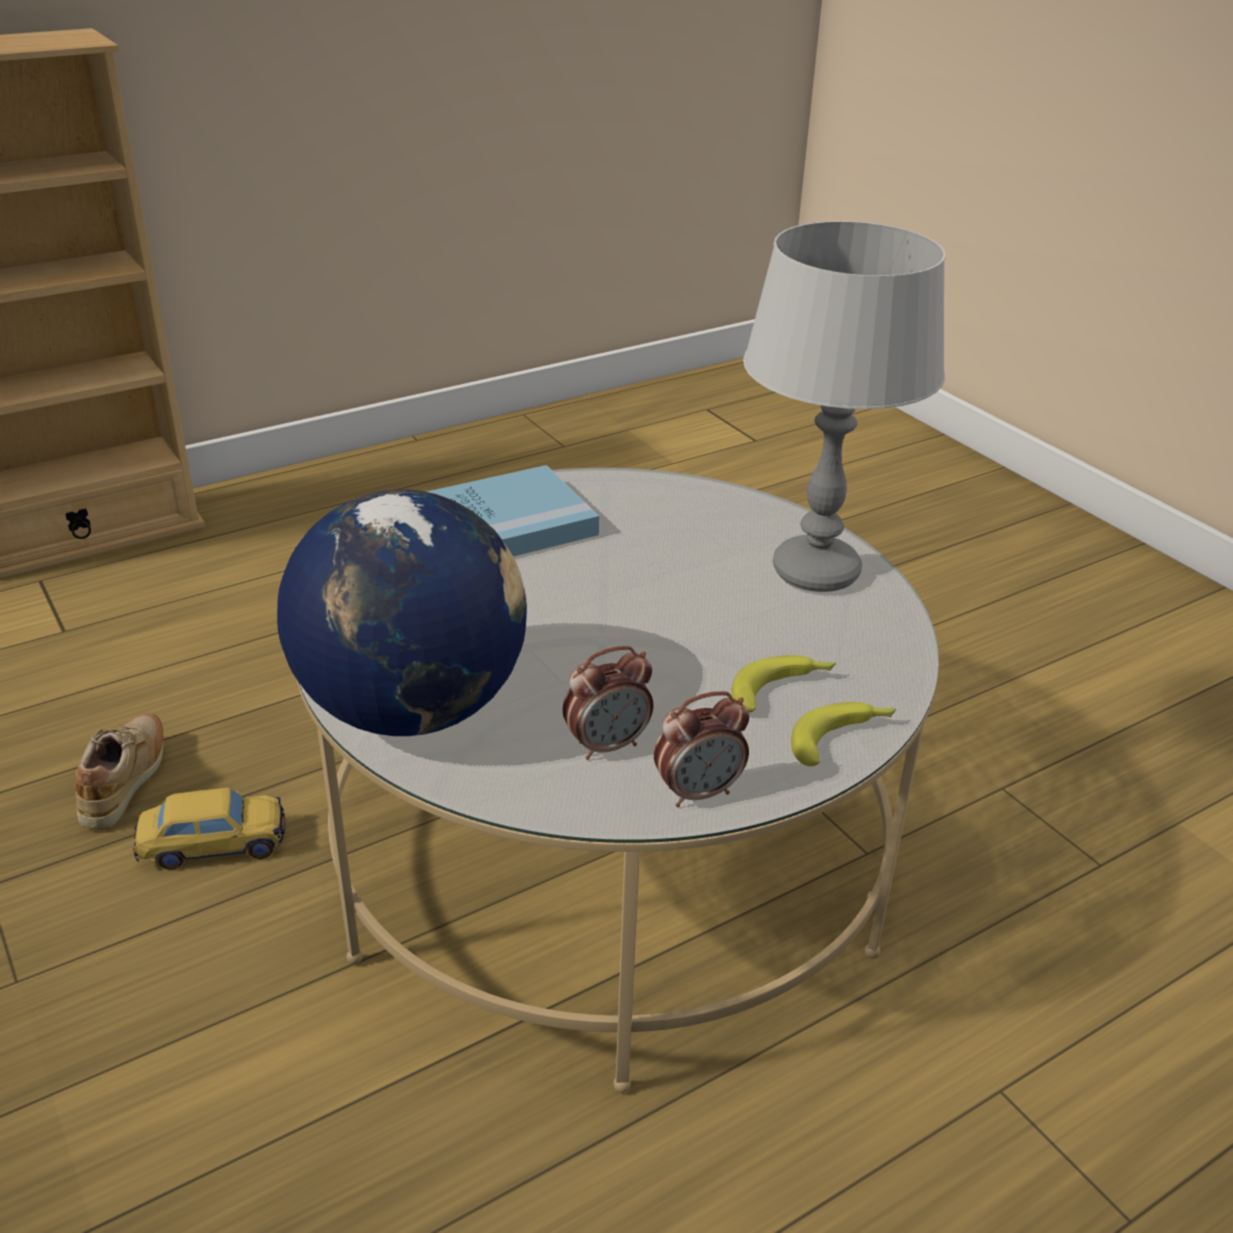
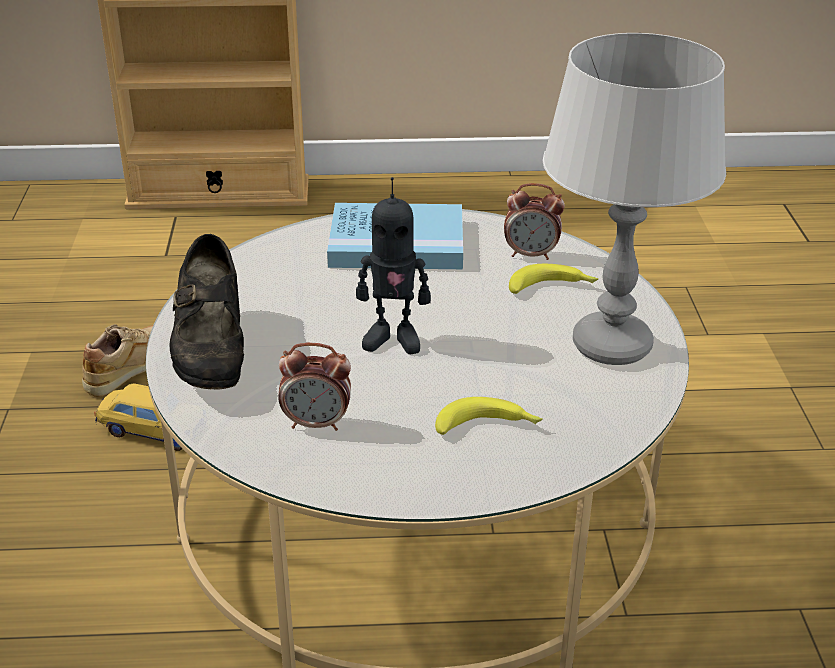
camera: 30 degrees right, 0 degrees up
(412, 708) = (211, 354): globe -> black shoe
(598, 629) = (393, 339): none -> toy robot
(698, 792) = (349, 479): alarm clock -> alarm clock (531, 254)
(843, 739) = (498, 479): banana -> banana (552, 288)

